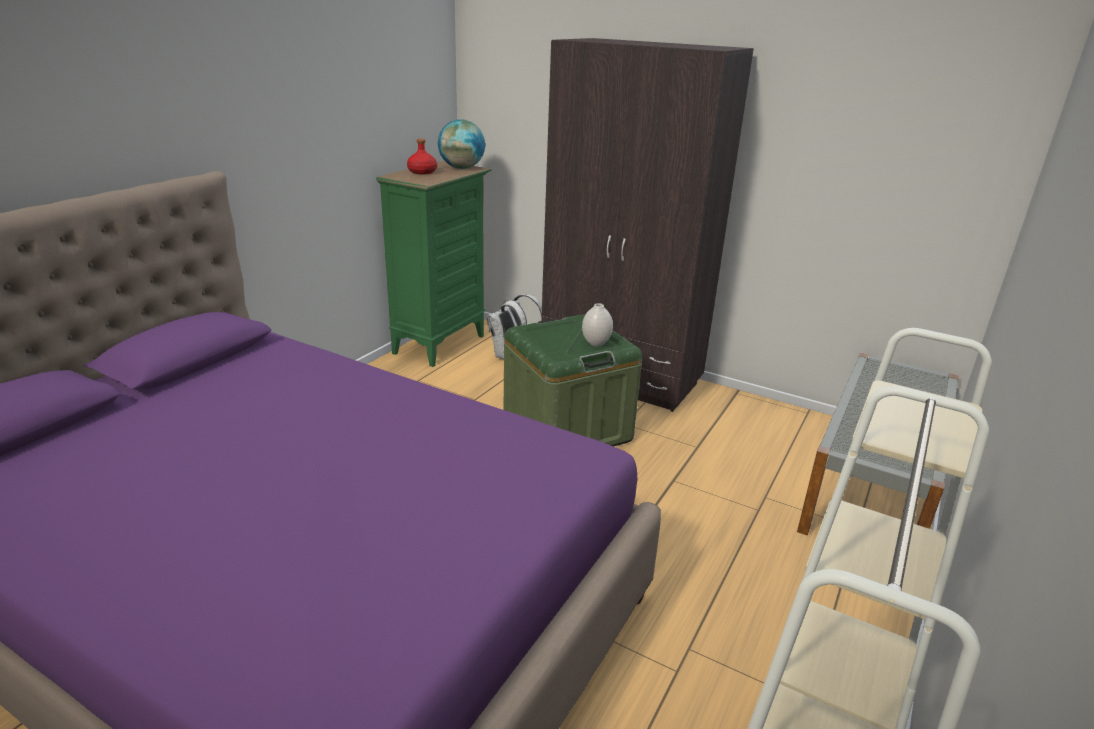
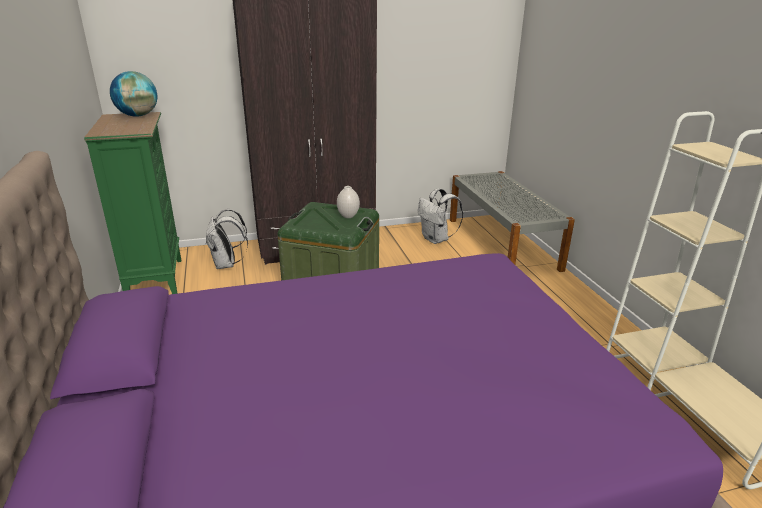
camera: 45 degrees left, 0 degrees up
(422, 172) = (114, 125): red bottle -> none
(780, 435) = (436, 239): none -> white backpack

